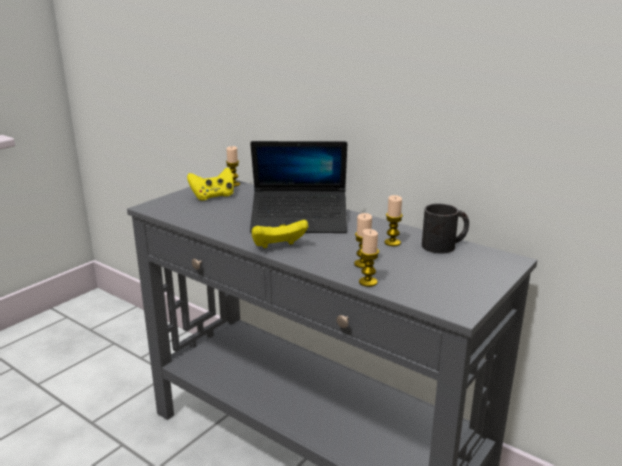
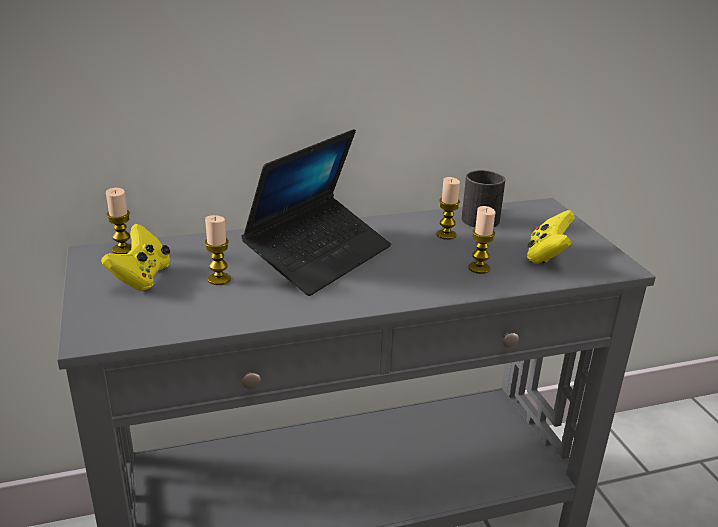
camera: 55 degrees left, 5 degrees up
(278, 247) = (377, 295): yellow game controller -> yellow game controller (547, 255)
(368, 282) = (523, 282): candle -> candle (219, 279)

